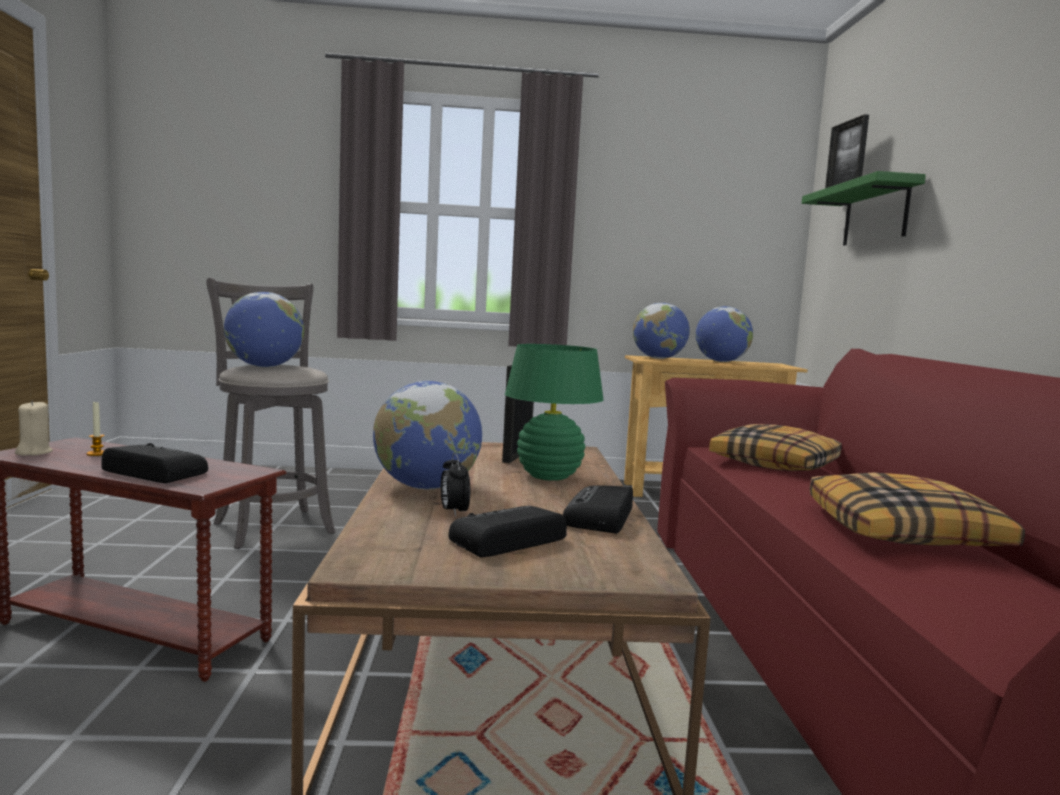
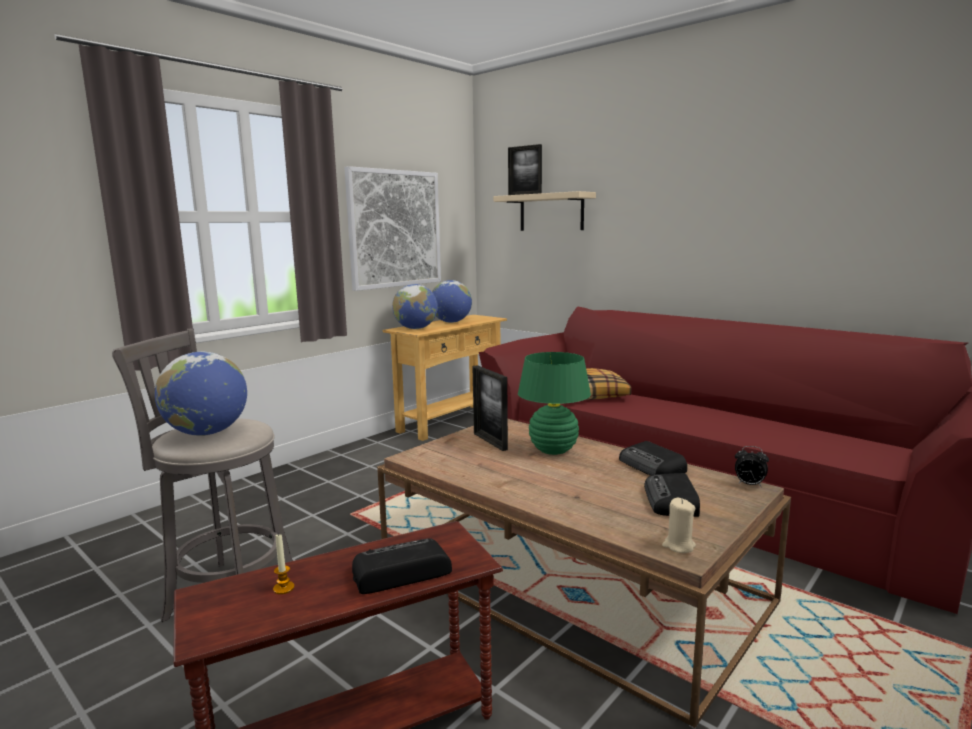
camera: 45 degrees left, 5 degrees up
(34, 452) = (224, 622): beige candle -> beige candle (678, 546)
(426, 487) = (536, 489): globe -> none
(453, 512) = (603, 498): alarm clock -> alarm clock (749, 485)
(665, 238) = (395, 229): none -> picture
(875, 214) = (551, 212): green shelf -> beige shelf
(903, 532) = (730, 419): pillow -> none

